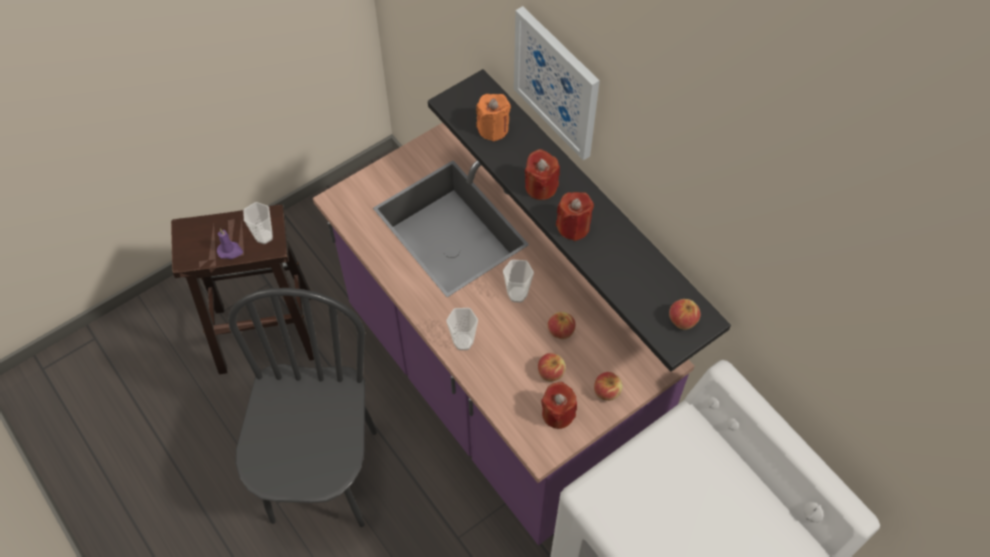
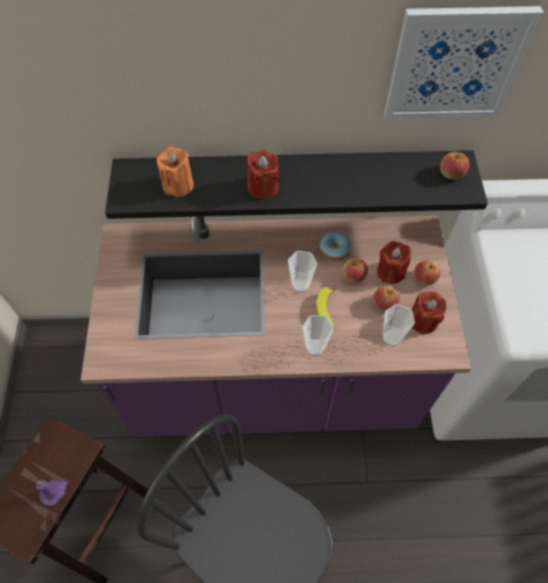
camera: 55 degrees left, 0 degrees up
(264, 236) = (66, 451): cup -> cup (391, 337)
(506, 331) = (327, 312): none -> banana
(557, 83) = (218, 88): picture -> picture (455, 64)
(573, 226) = (317, 189): red candle -> red candle (390, 272)
(578, 299) = (335, 249): none -> donut

